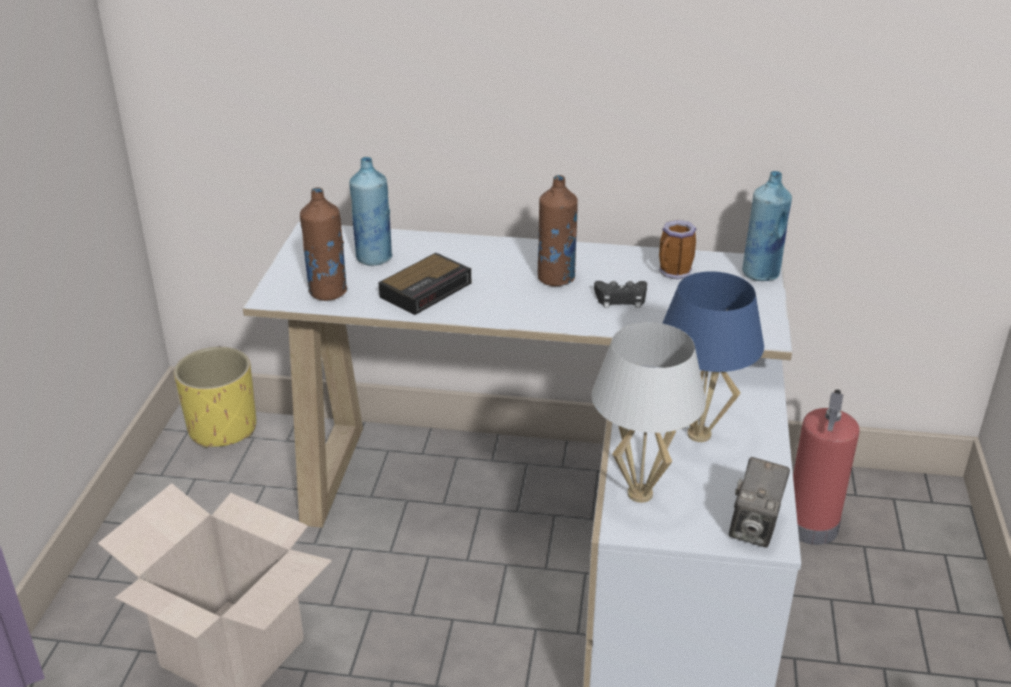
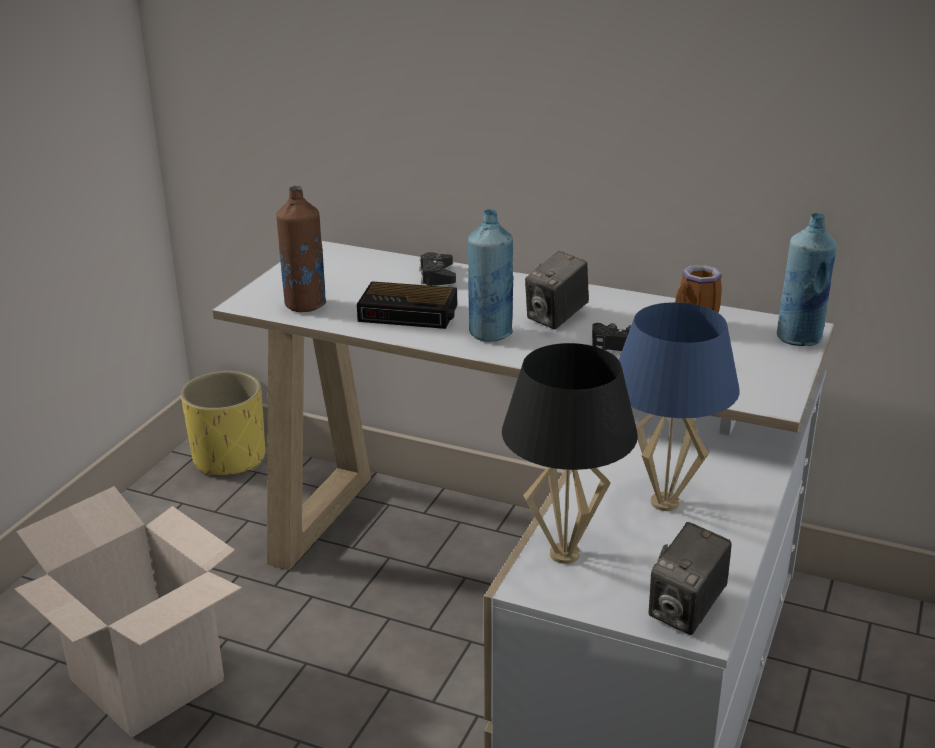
camera: 15 degrees right, 5 degrees down
(374, 258) = (370, 279): blue bottle -> blue bottle (490, 333)
(427, 289) = (410, 313): alarm clock -> alarm clock turned 45 degrees clockwise
(432, 248) = (437, 276): none -> black game controller
(556, 278) = (556, 318): brown bottle -> camera
(640, 493) = (565, 554): white table lamp -> black table lamp
(811, 523) = (849, 657): fire extinguisher -> none

